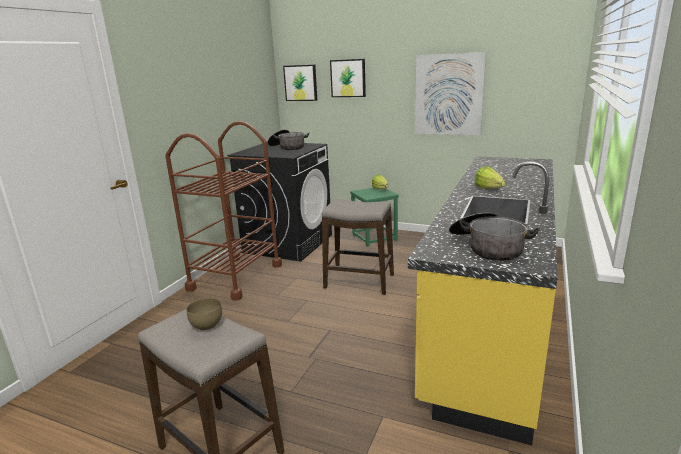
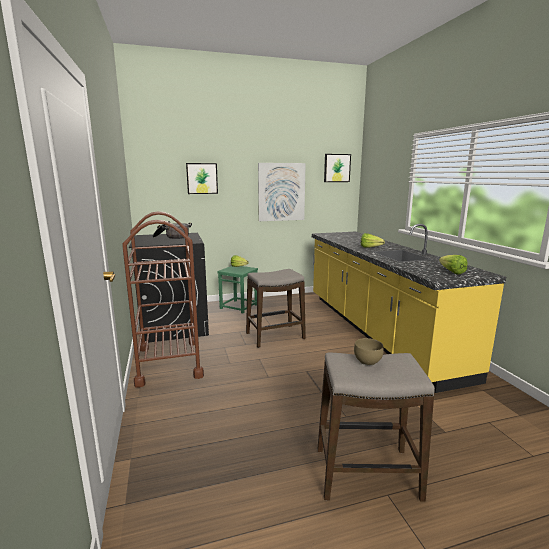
camera: 40 degrees left, 5 degrees down
(301, 83) = (155, 181): picture -> picture (336, 168)
(487, 248) = (450, 271): cooking pot -> lettuce

